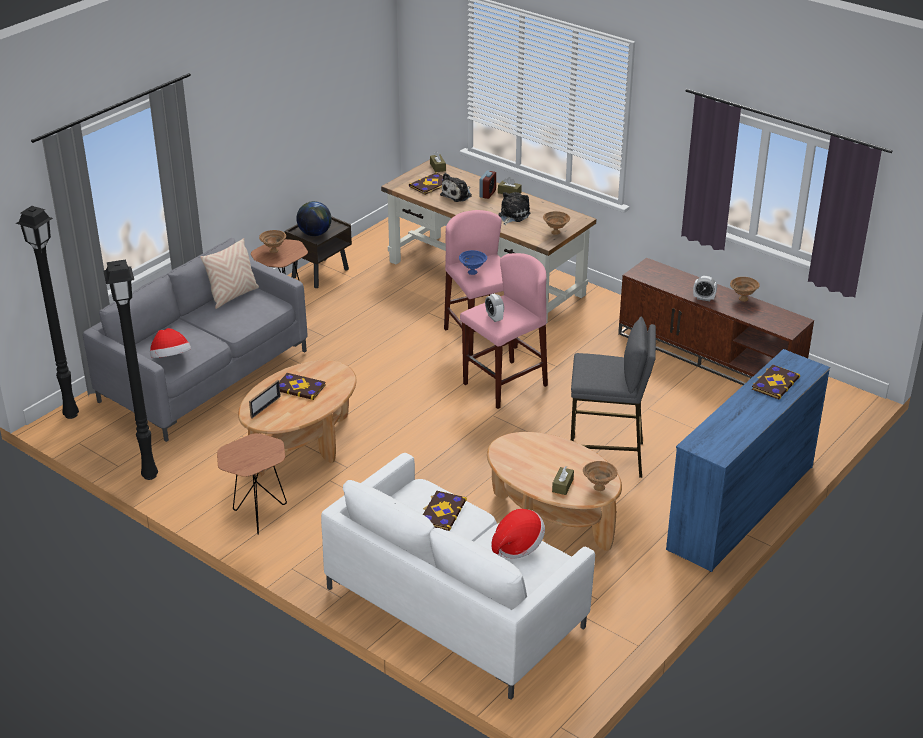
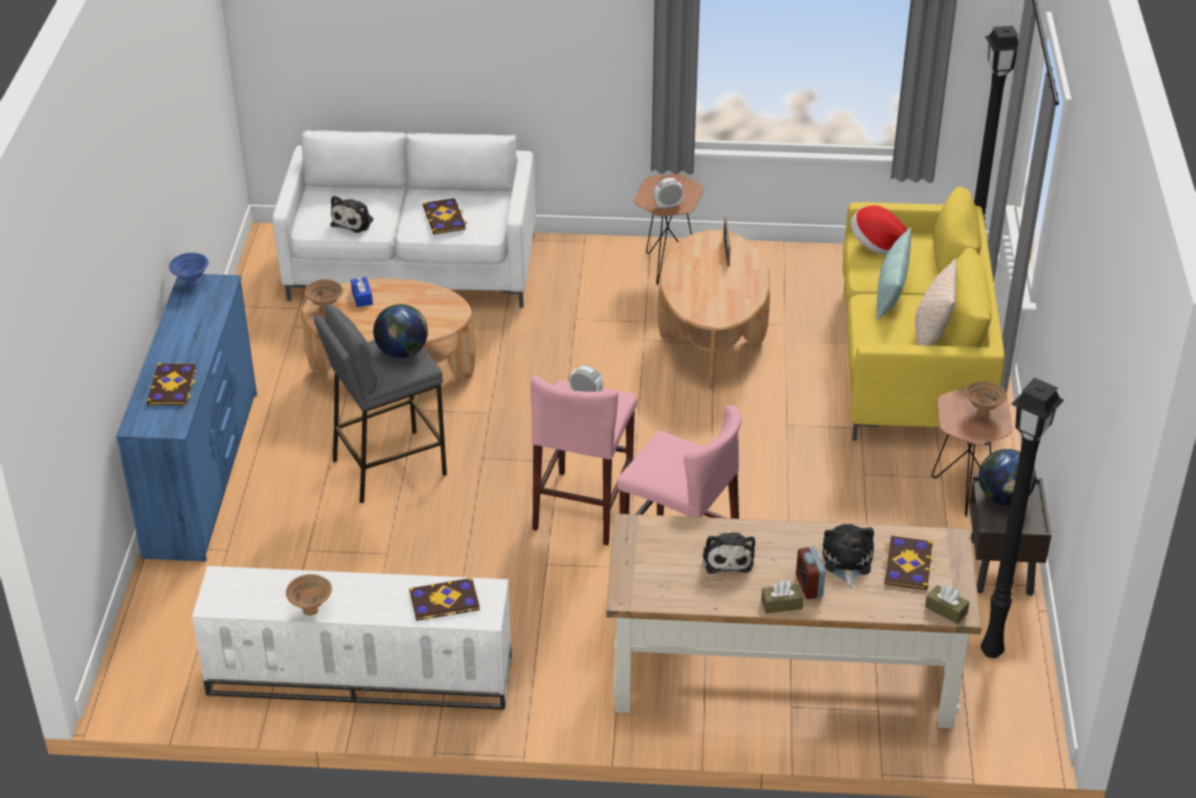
camera: 145 degrees right, 5 degrees up
(148, 475) = (811, 256): black floor lamp -> black floor lamp (993, 651)
(204, 378) = (911, 364): grey sofa -> yellow sofa
(212, 329) = (891, 292): none -> pillow
(300, 387) = (721, 283): book -> book (444, 601)
(473, 272) = (682, 451): blue bowl -> blue bowl (192, 284)
(517, 546) = (354, 221): hat -> plush toy
(555, 232) = (637, 552): brown bowl -> none
(562, 485) = (362, 297): brown tissue box -> blue tissue box
(592, 369) = (402, 352): none -> globe
(704, 298) = (366, 585): alarm clock -> alarm clock (668, 206)
(710, 357) = (358, 677): brown tv stand -> white tv stand

